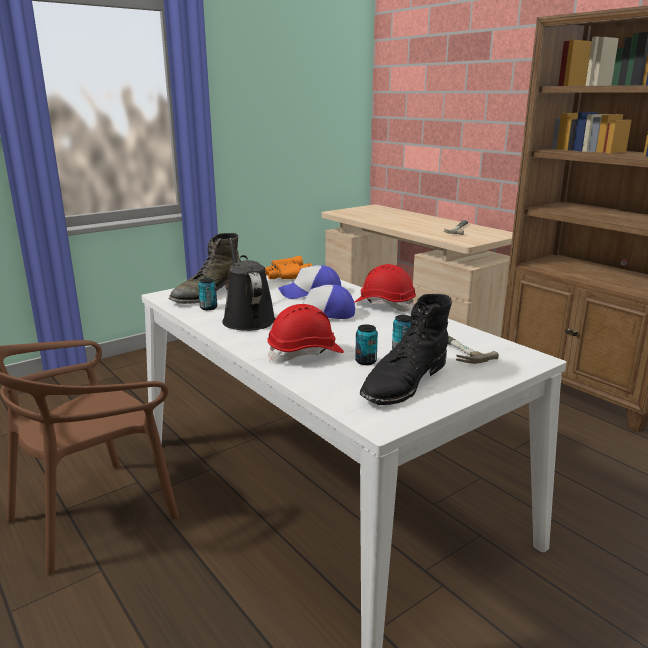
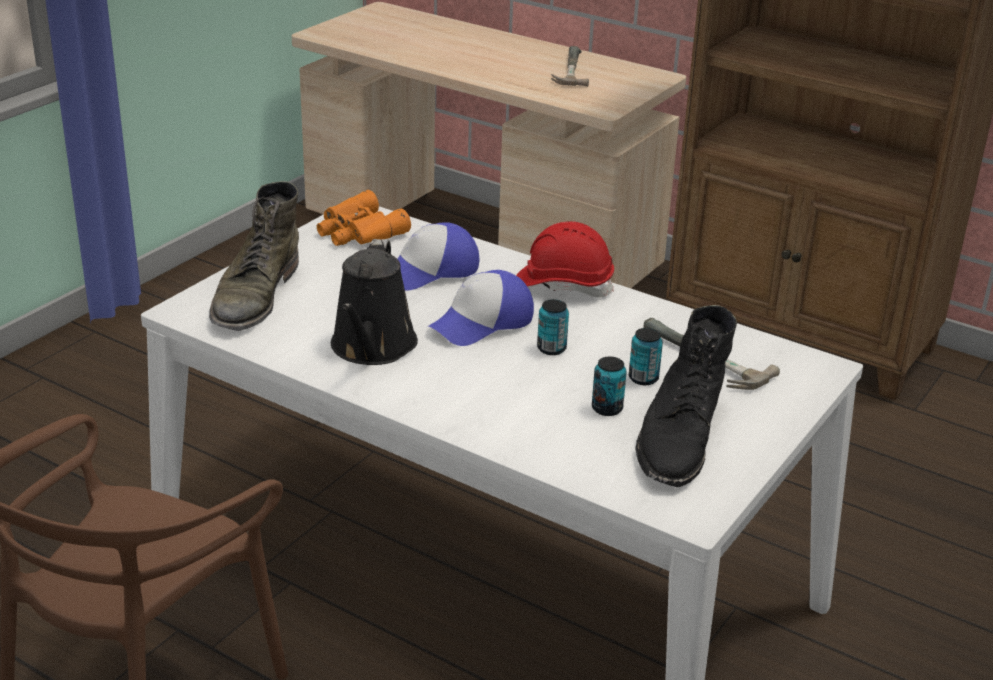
camera: 20 degrees left, 10 degrees up
(208, 308) = (287, 330): can -> can (551, 349)
(247, 319) = (372, 348): black watering can -> black watering can turned 135 degrees counterclockwise
(305, 354) = (513, 408): red hard hat -> none

